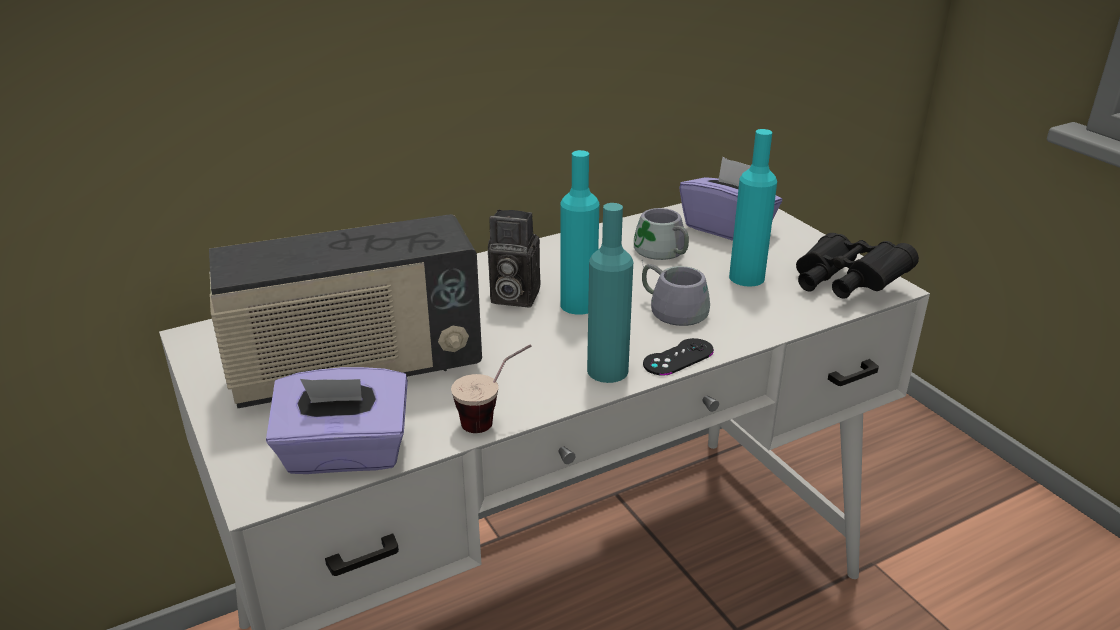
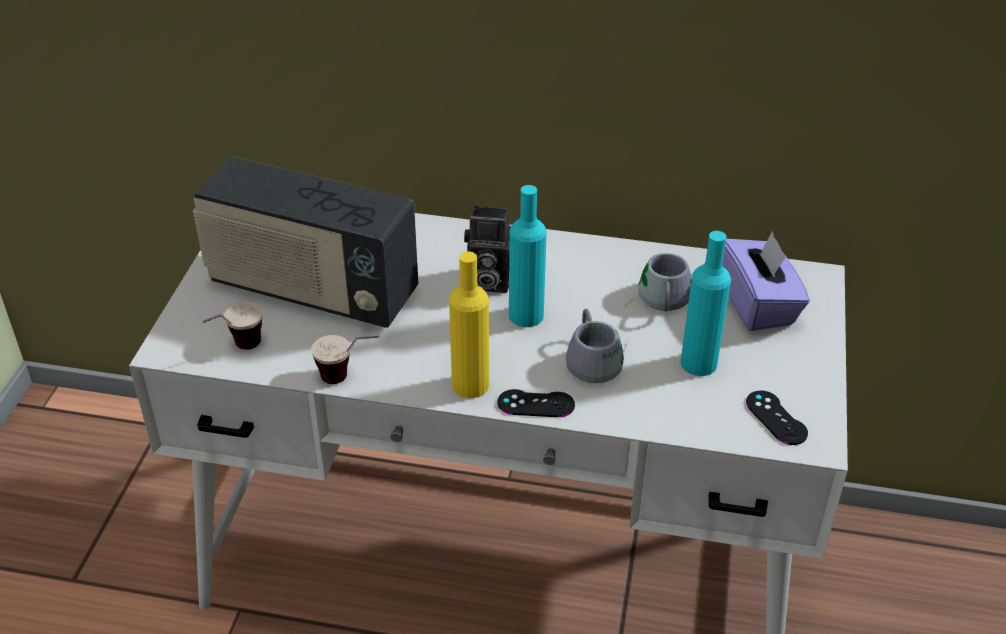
camera: 40 degrees right, 10 degrees up
(345, 454) = (237, 350): purple tissue box -> cup
(511, 297) = (487, 281): camera -> camera turned 45 degrees counterclockwise
(607, 370) = (470, 385): turquoise bottle -> yellow bottle
(844, 285) = (776, 418): black binoculars -> black game controller

